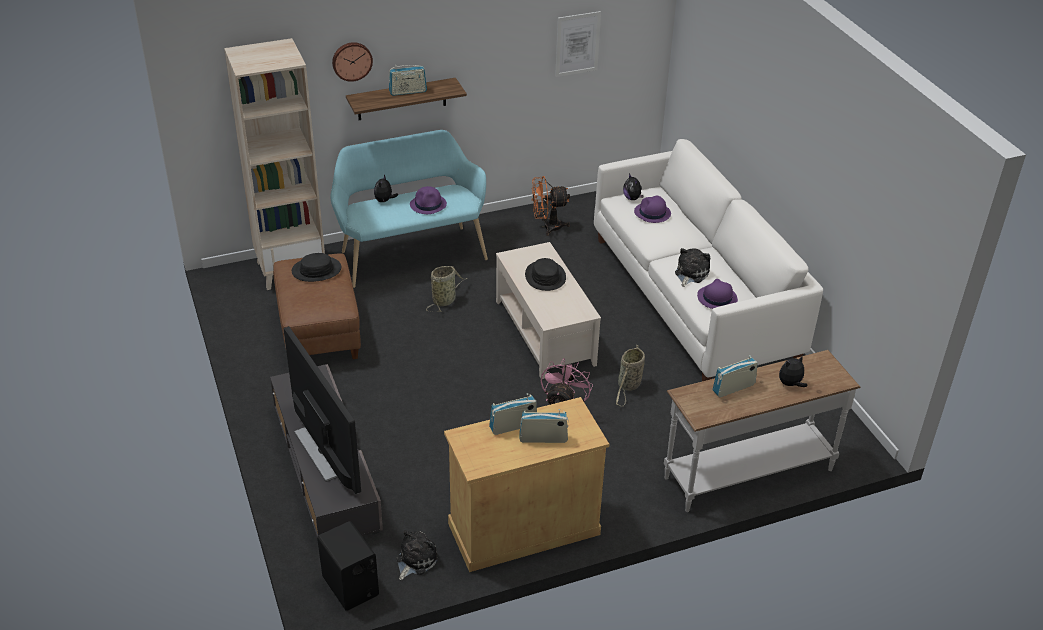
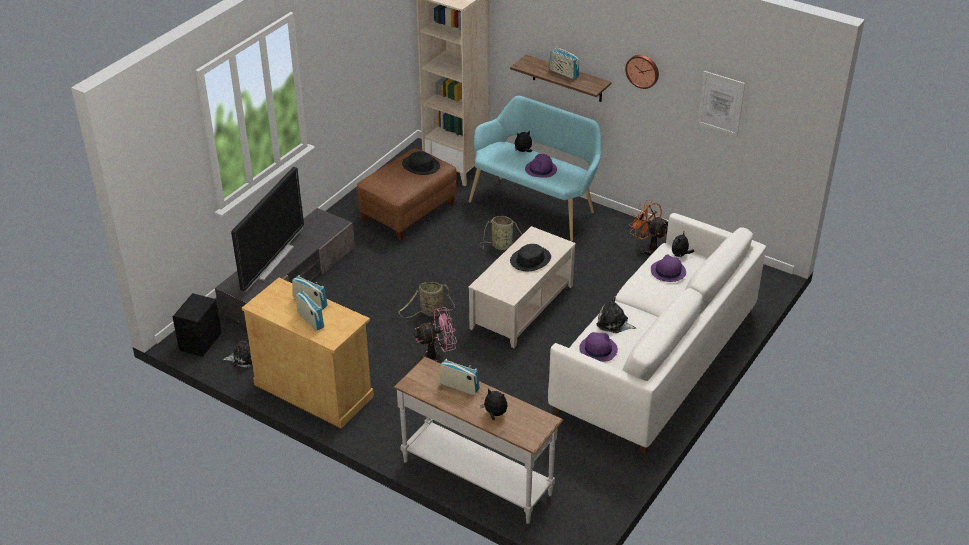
camera: 55 degrees right, 0 degrees up
(351, 60) = (532, 29): wall clock -> wall clock (642, 70)
(628, 386) = (509, 374): basket -> basket (430, 312)
(690, 273) = (614, 323): plush toy -> plush toy turned 150 degrees counterclockwise

